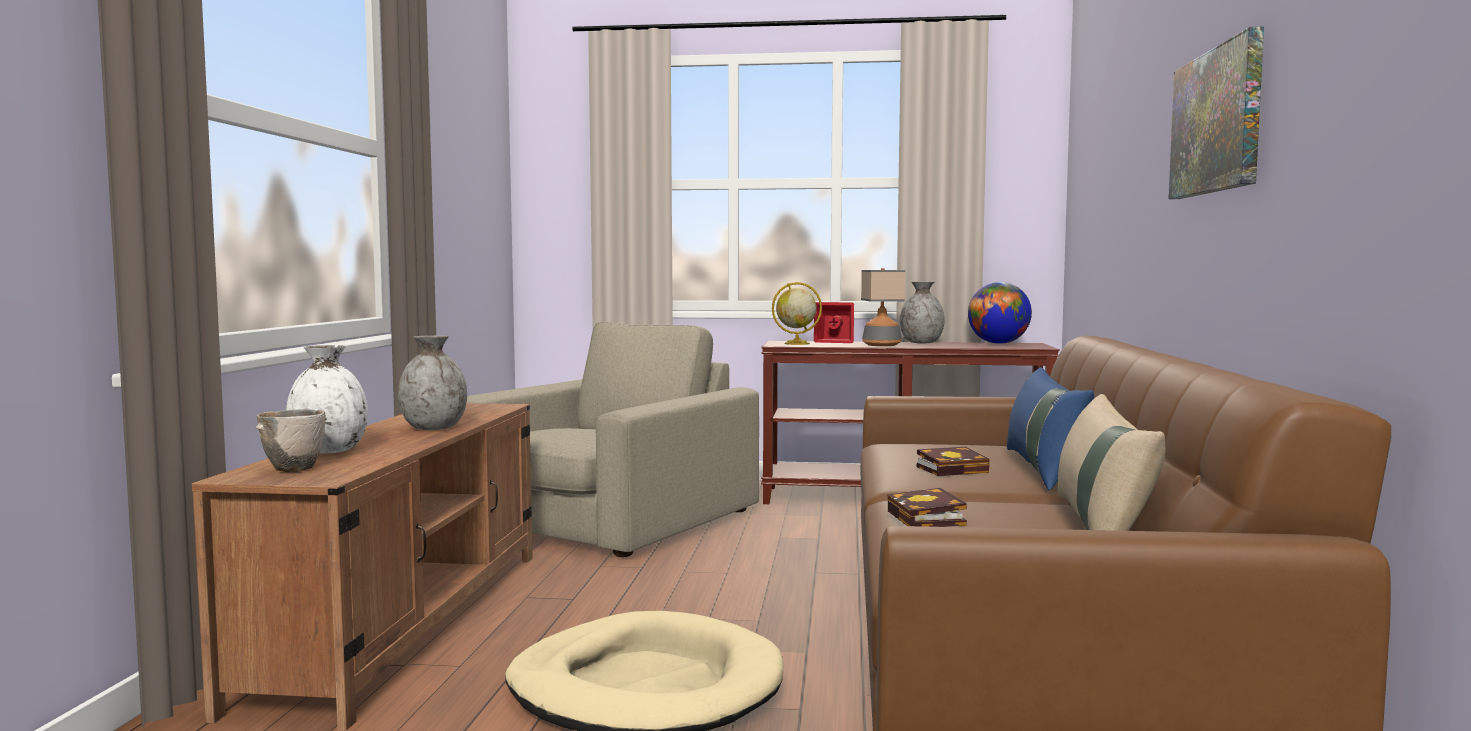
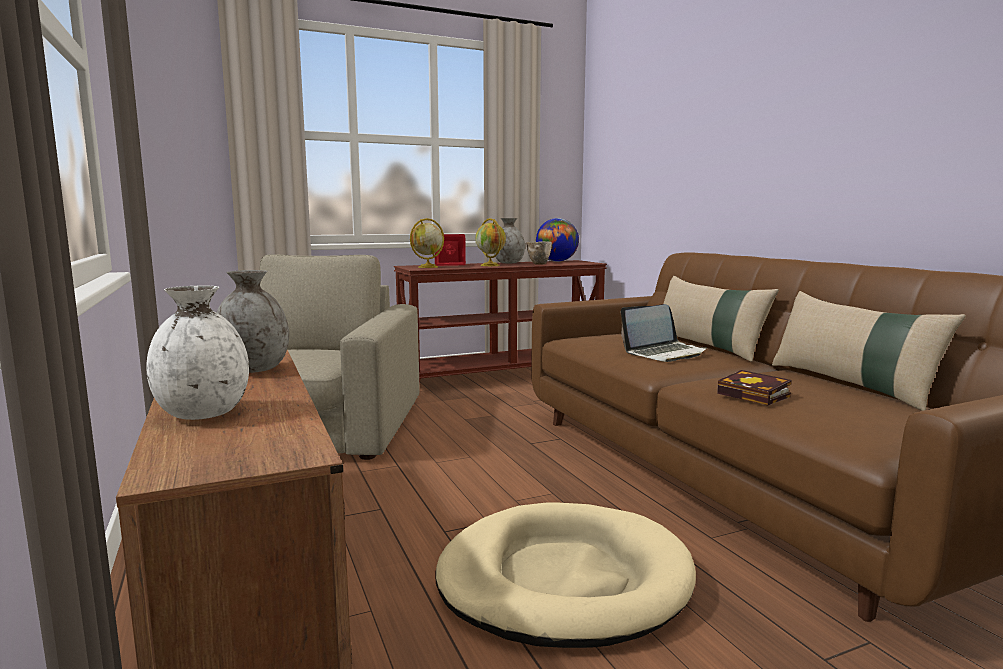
camera: 30 degrees left, 5 degrees up
(296, 469) = (225, 445): bowl -> bowl (539, 264)
(881, 345) = (490, 265): table lamp -> globe
(954, 469) = (664, 353): book -> laptop
(1044, 469) = (707, 347): blue pillow -> beige pillow
(1217, 122) = (829, 103): picture -> none

